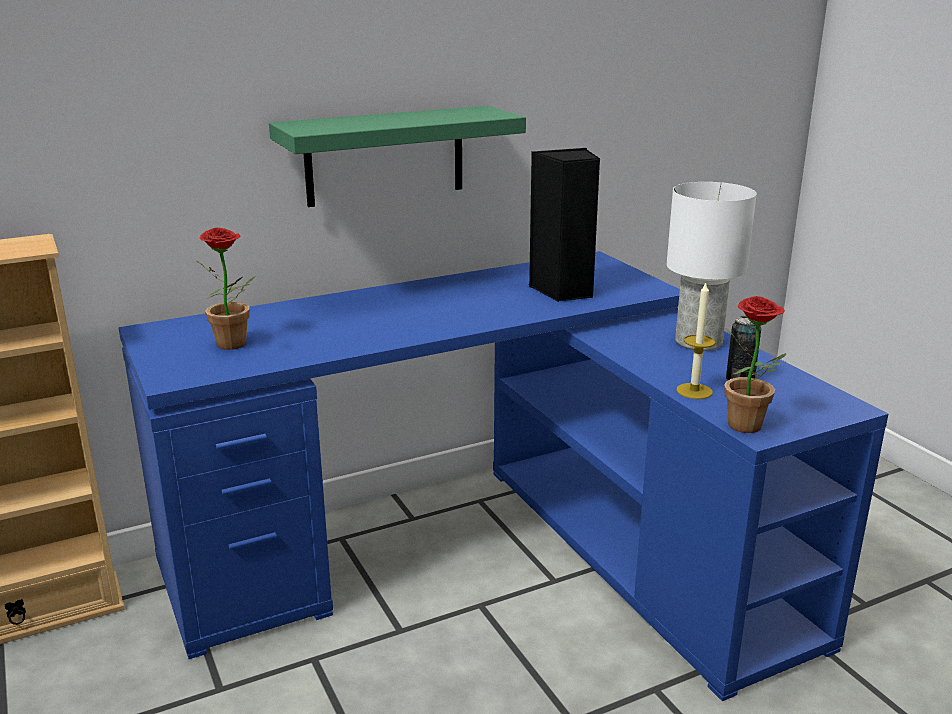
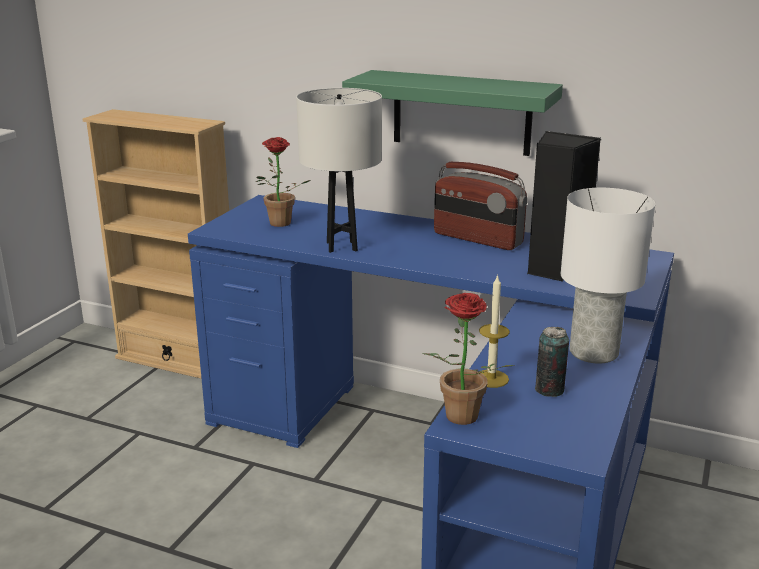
camera: 50 degrees right, 0 degrees up
(357, 340) = (342, 246): none -> white table lamp
(452, 290) = (477, 239): none -> radio

